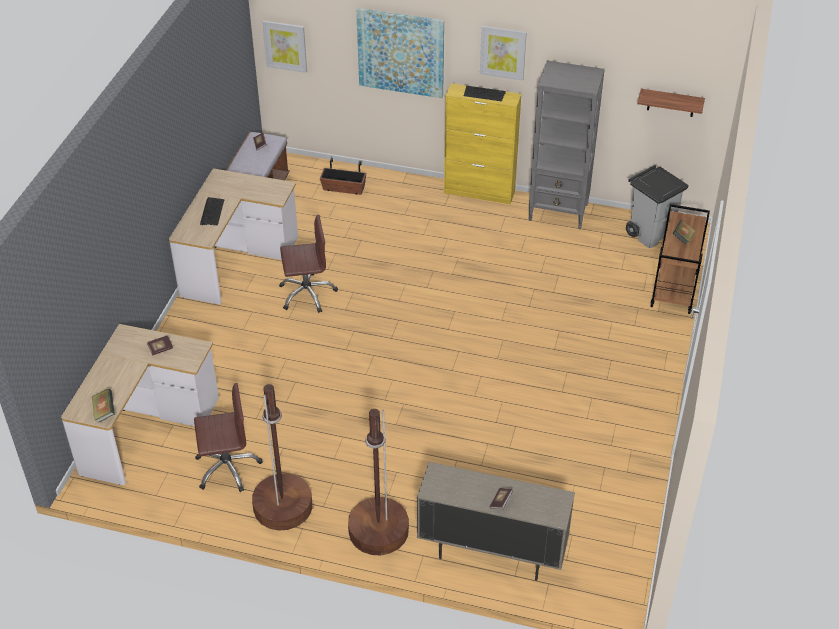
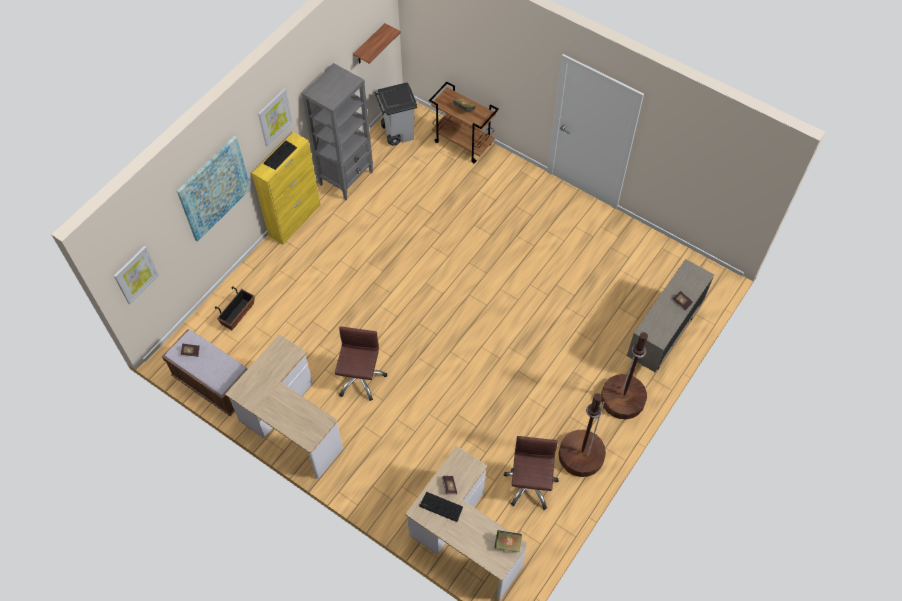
camera: 70 degrees left, 15 degrees up
(212, 212) = (289, 408): keyboard -> keyboard (441, 507)

